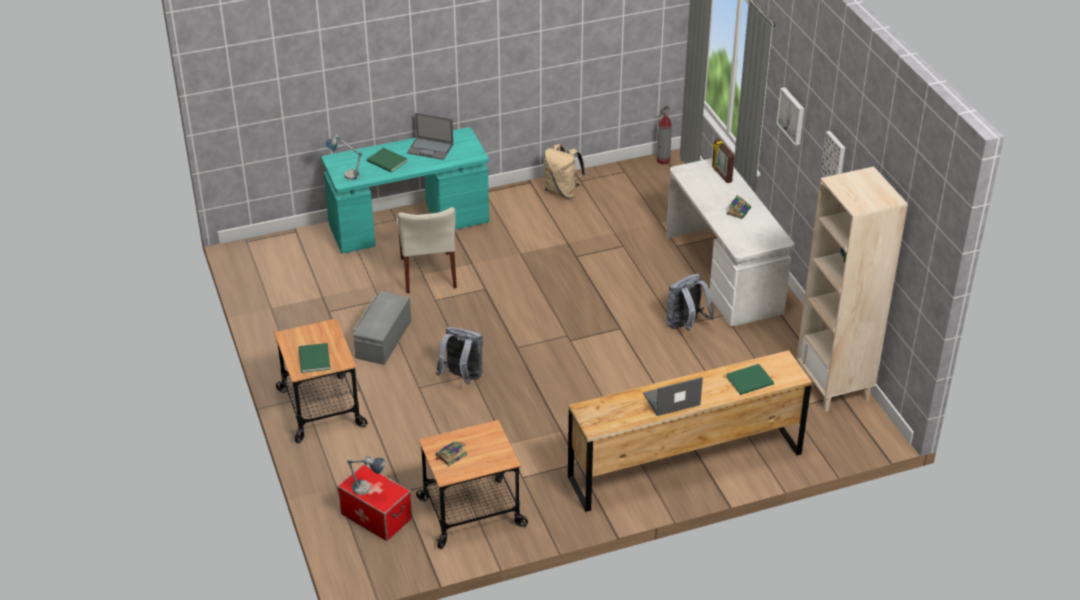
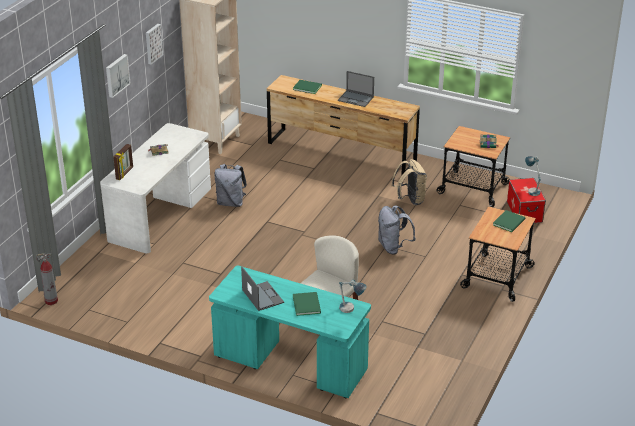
camera: 135 degrees left, 5 degrees down
(382, 339) = (412, 295): grey storage box -> none
(562, 191) = (152, 322): beige backpack -> beige backpack (410, 200)

